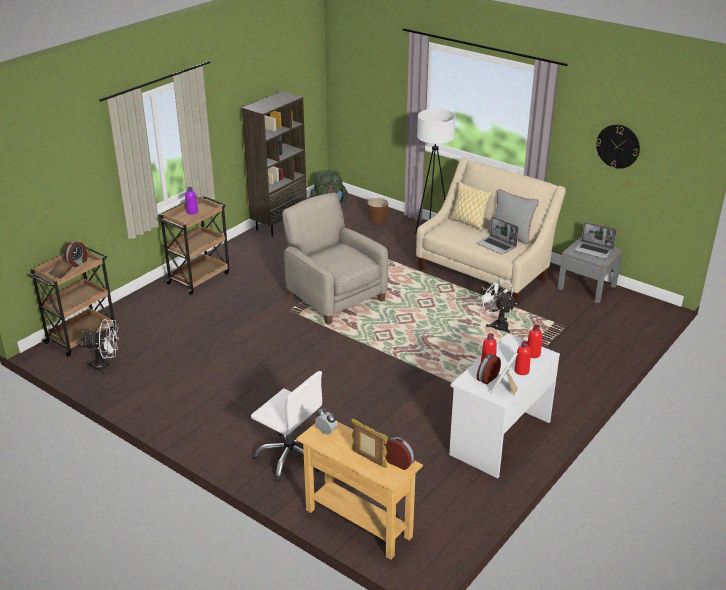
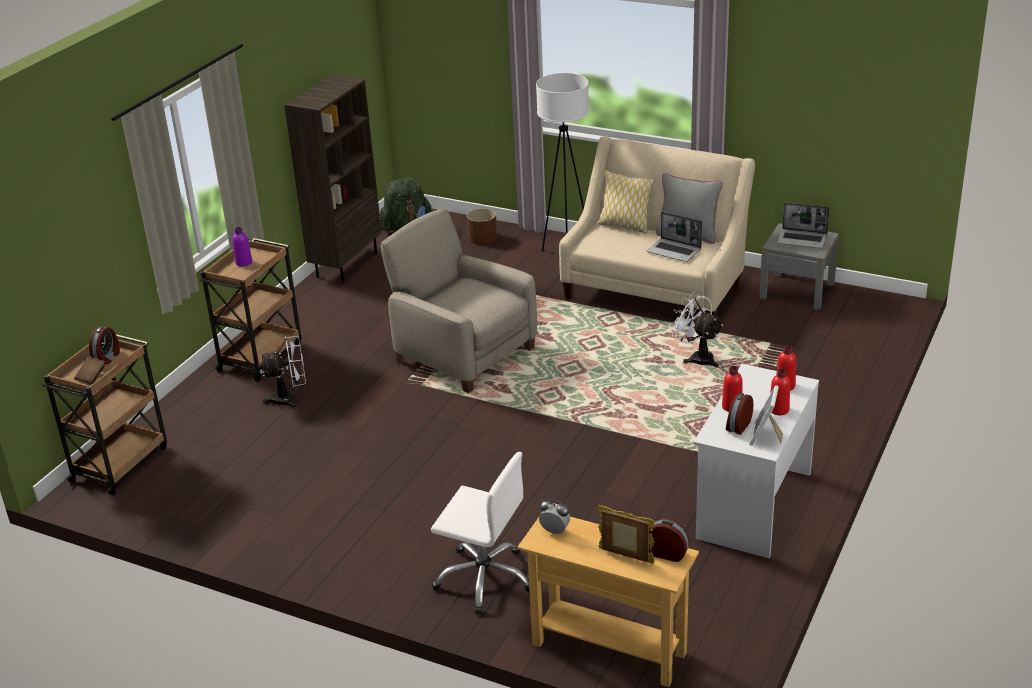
camera: 10 degrees left, 0 degrees up
(105, 366) = (173, 499): white fan -> white fan (290, 399)
(618, 146) = (819, 95): wall clock -> none

